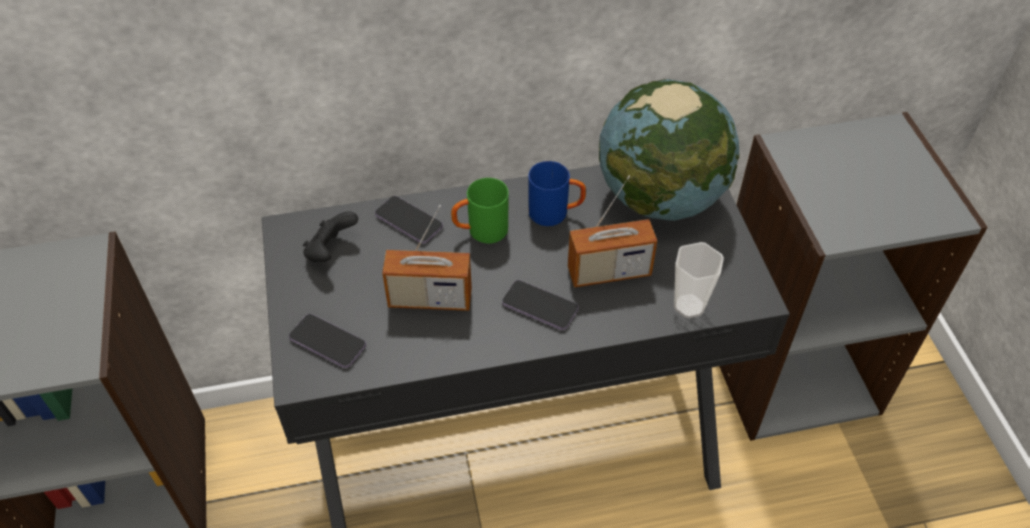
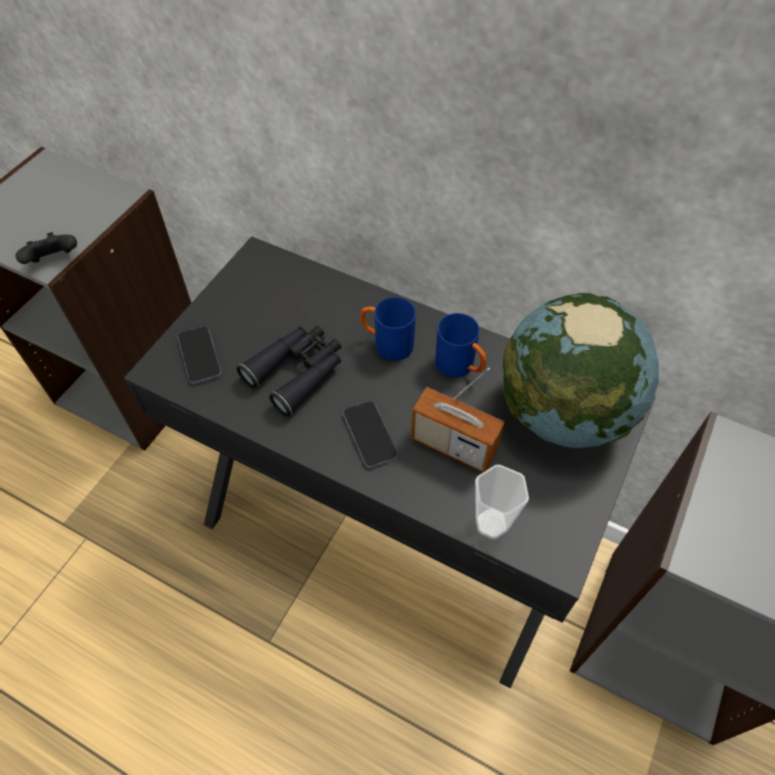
camera: 40 degrees right, 5 degrees up
(331, 251) = (268, 290): black game controller -> black game controller (54, 261)
(409, 221) = (343, 302): phone -> none
(430, 299) = (297, 372): radio -> black binoculars
(480, 231) = (386, 344): green mug -> blue mug

